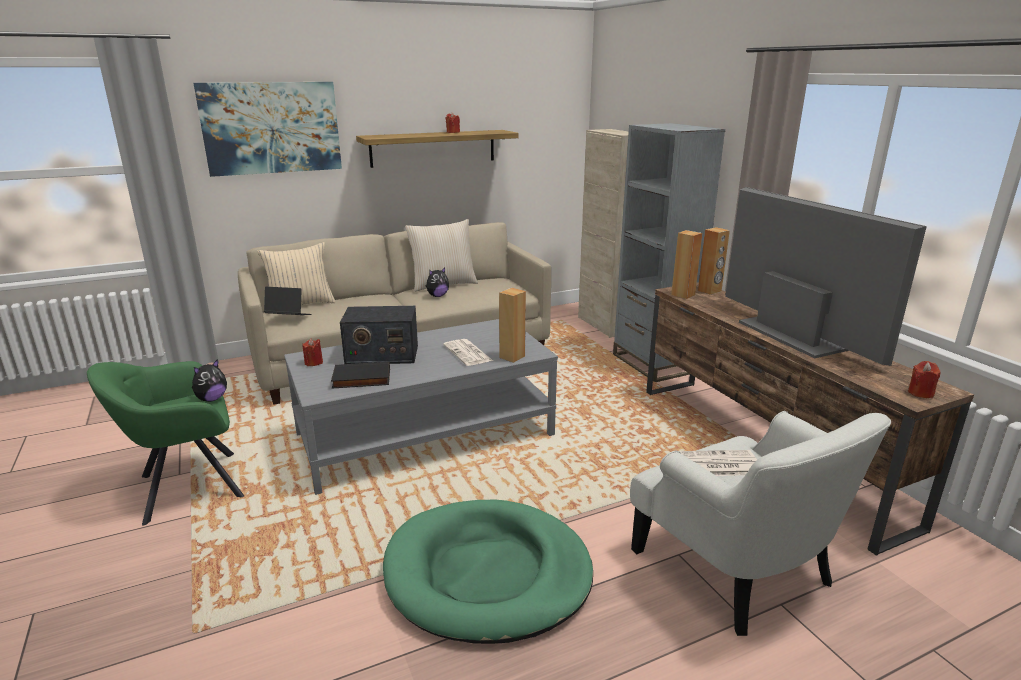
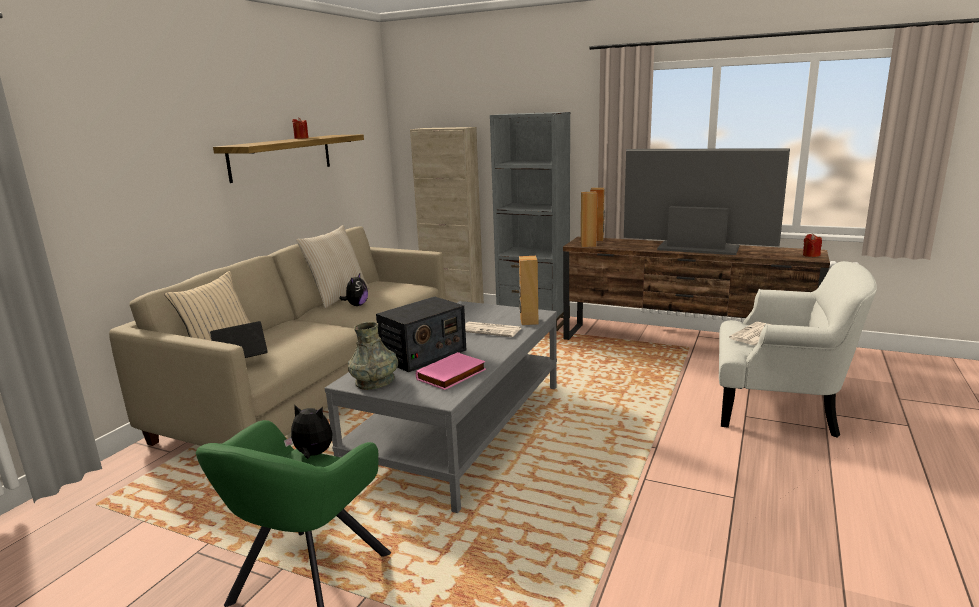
camera: 40 degrees left, 5 degrees down
(211, 399) = (312, 454): plush toy -> plush toy turned 75 degrees counterclockwise
(271, 128) = (125, 141): picture -> none
(313, 363) = (375, 381): red candle -> grey vase
(361, 379) = (452, 375): black book -> pink book
(488, 574) = (678, 485): green dog bed -> none

